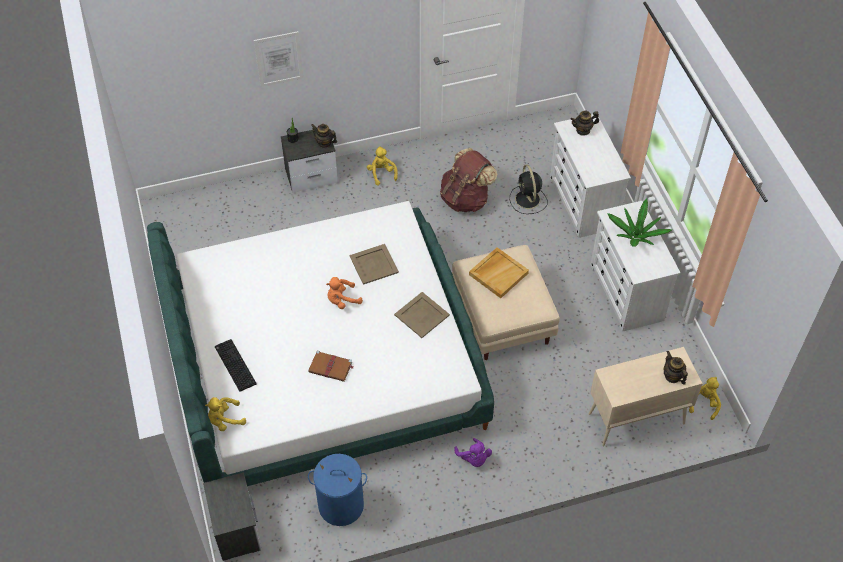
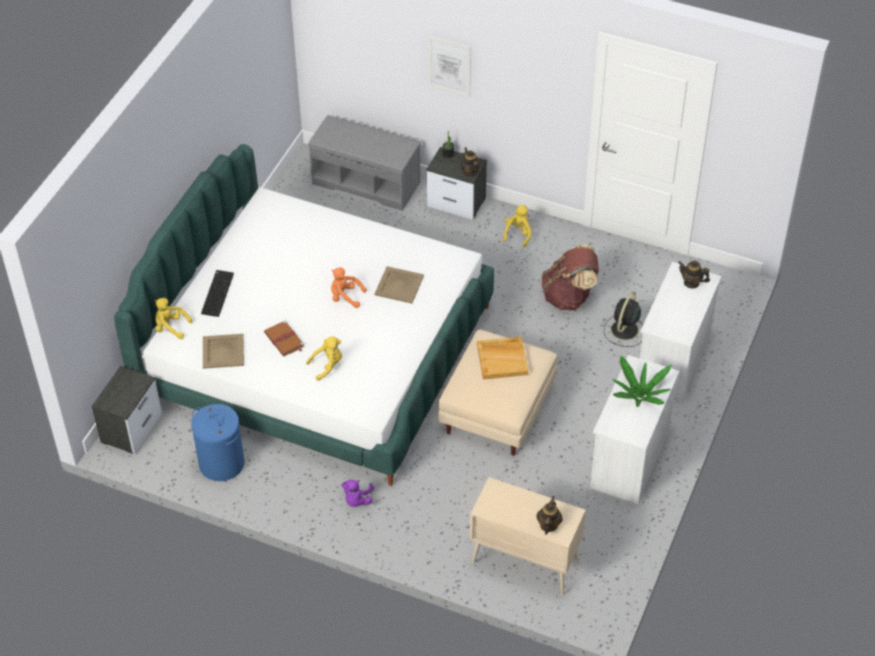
camera: 40 degrees right, 5 degrees down
(225, 201) = (367, 182): none -> grey bench
(422, 315) = (395, 347): beige tray -> beige tray (223, 351)
(704, 403) = (599, 591): yellow plush toy -> yellow plush toy (327, 365)

